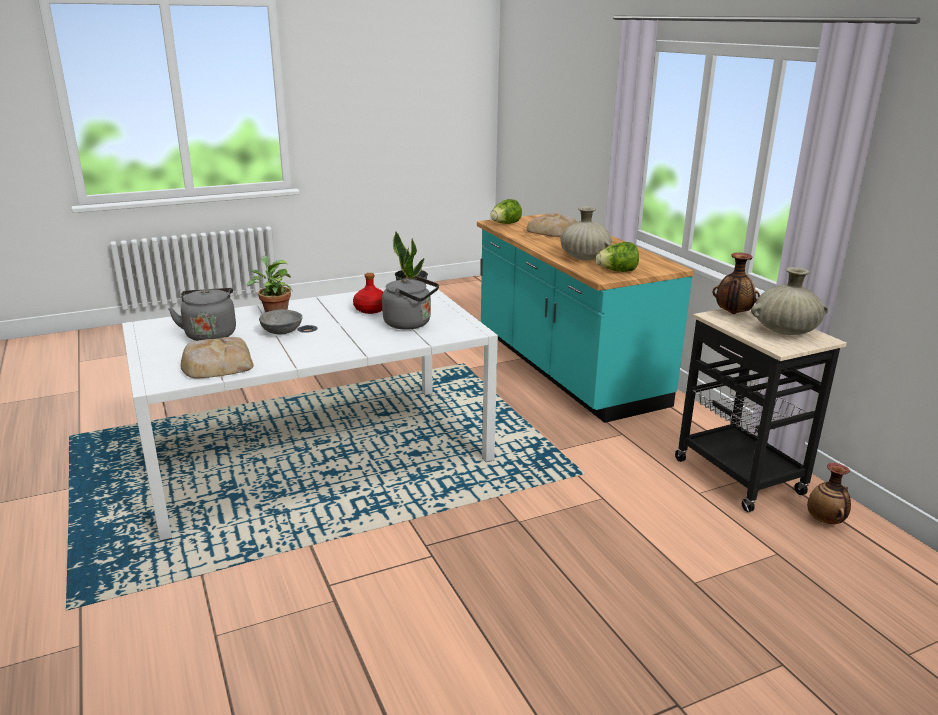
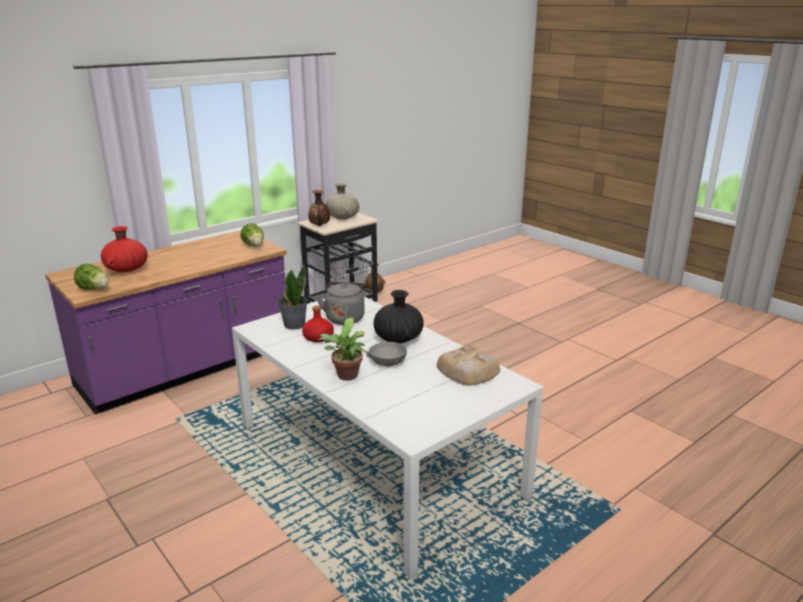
camera: 105 degrees left, 0 degrees up
(210, 334) = (412, 393): grey kettle -> none
(330, 342) = (398, 339): none -> black vase
(553, 230) = (126, 270): bread -> red vase
(565, 368) = (187, 368): turquoise counter -> purple counter
(584, 258) = (221, 255): beige vase -> none

